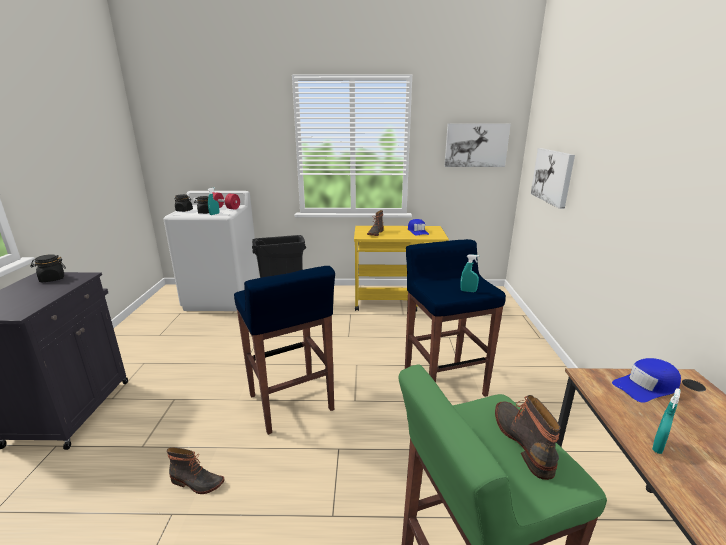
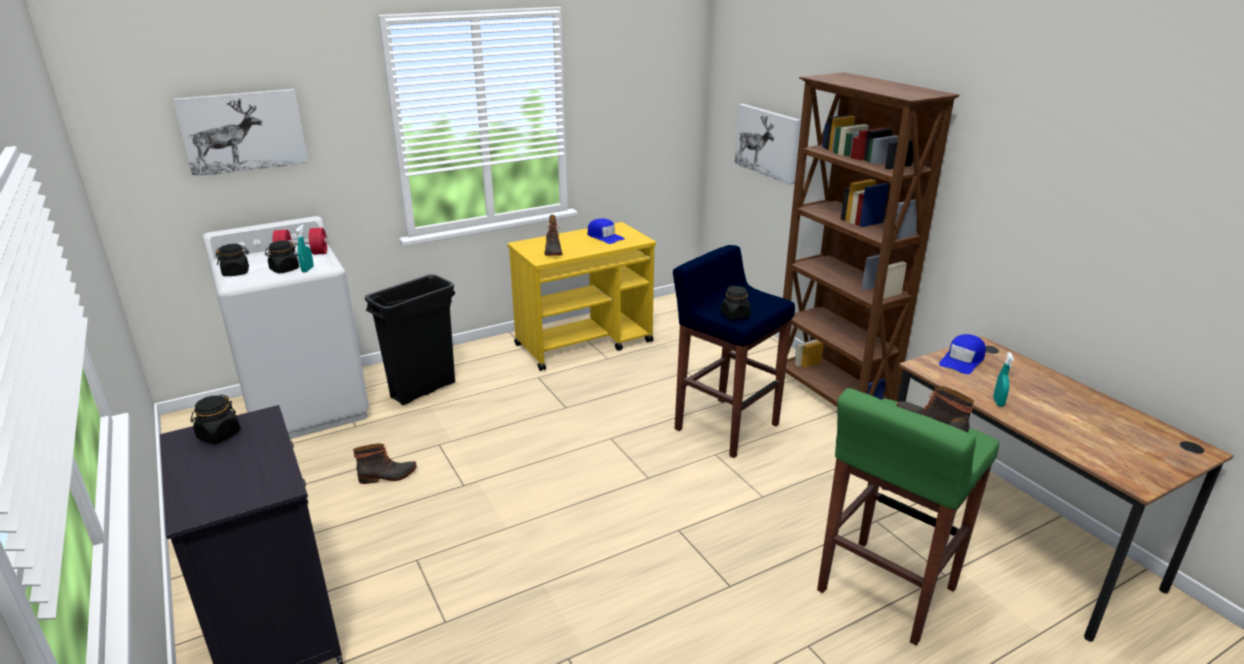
camera: 30 degrees left, 5 degrees up
(196, 483) = (561, 623): boot -> boot (388, 476)
(291, 403) = (578, 507): blue stool -> none
(441, 291) = (735, 315): none -> black jar
(468, 291) = (760, 309): turquoise spray bottle -> none
(476, 145) = (649, 100): picture -> picture (243, 131)
(554, 388) = (831, 396): none -> brown bookcase

